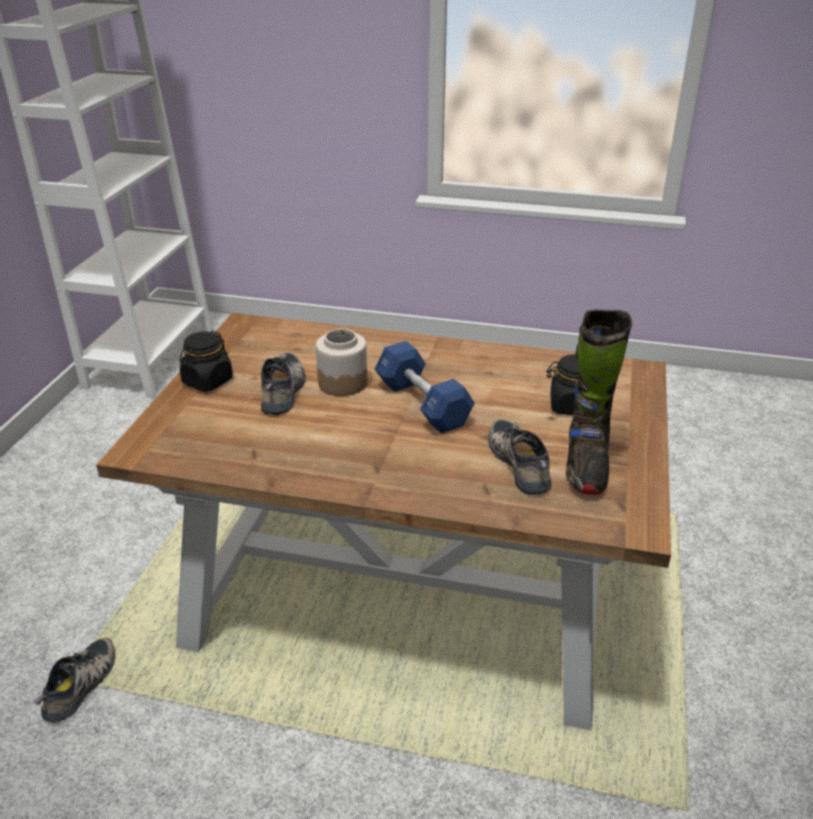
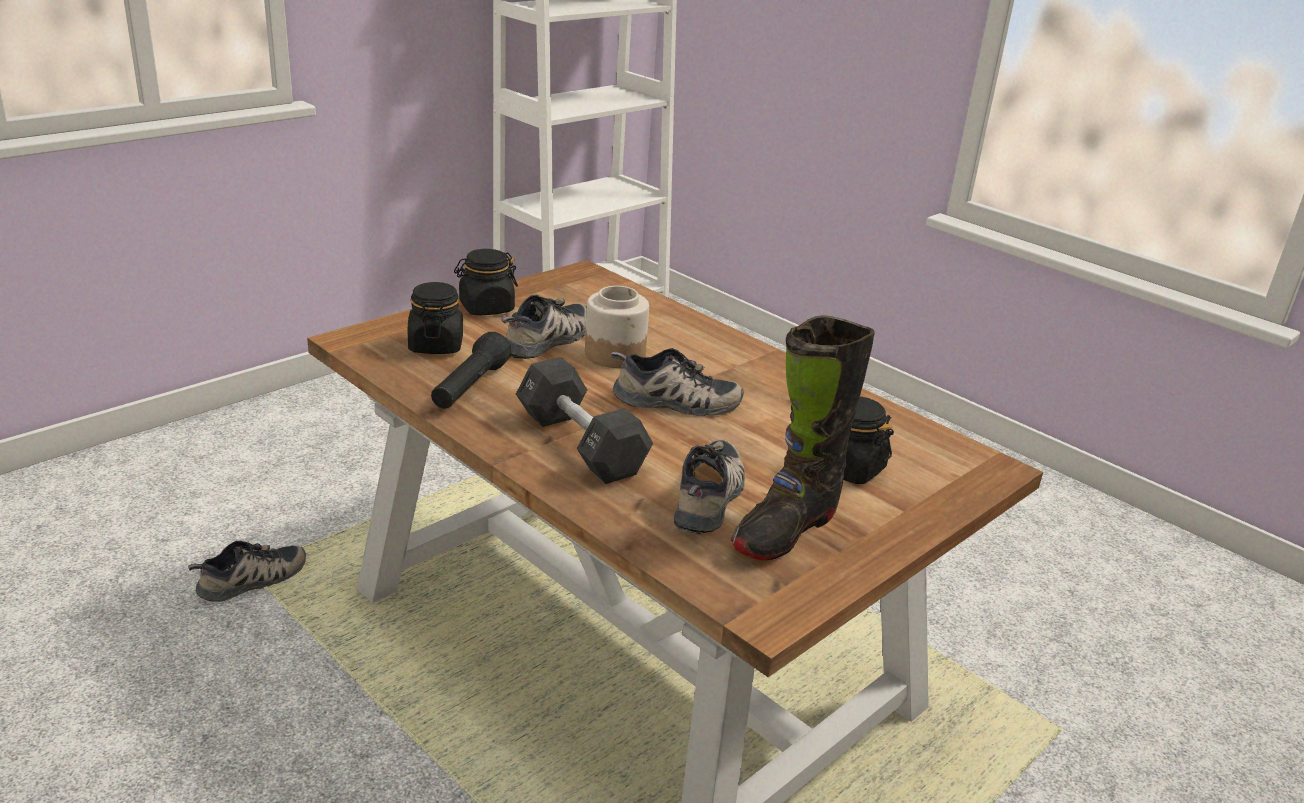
camera: 30 degrees right, 5 degrees down
(208, 428) = (436, 345): none -> black jar
(275, 453) = (469, 388): none -> black flashlight
(401, 462) = (581, 444): none -> black dumbbell
(422, 403) = (675, 402): blue dumbbell -> shoe

